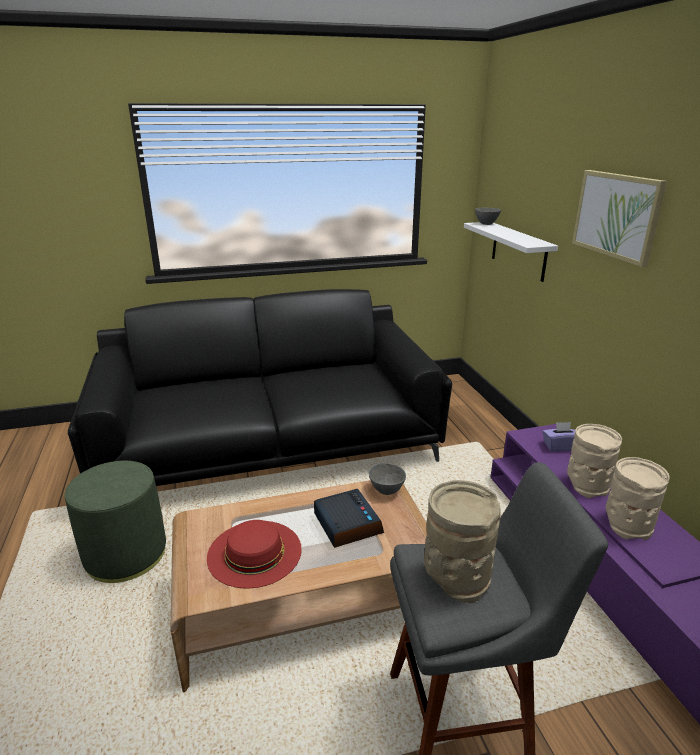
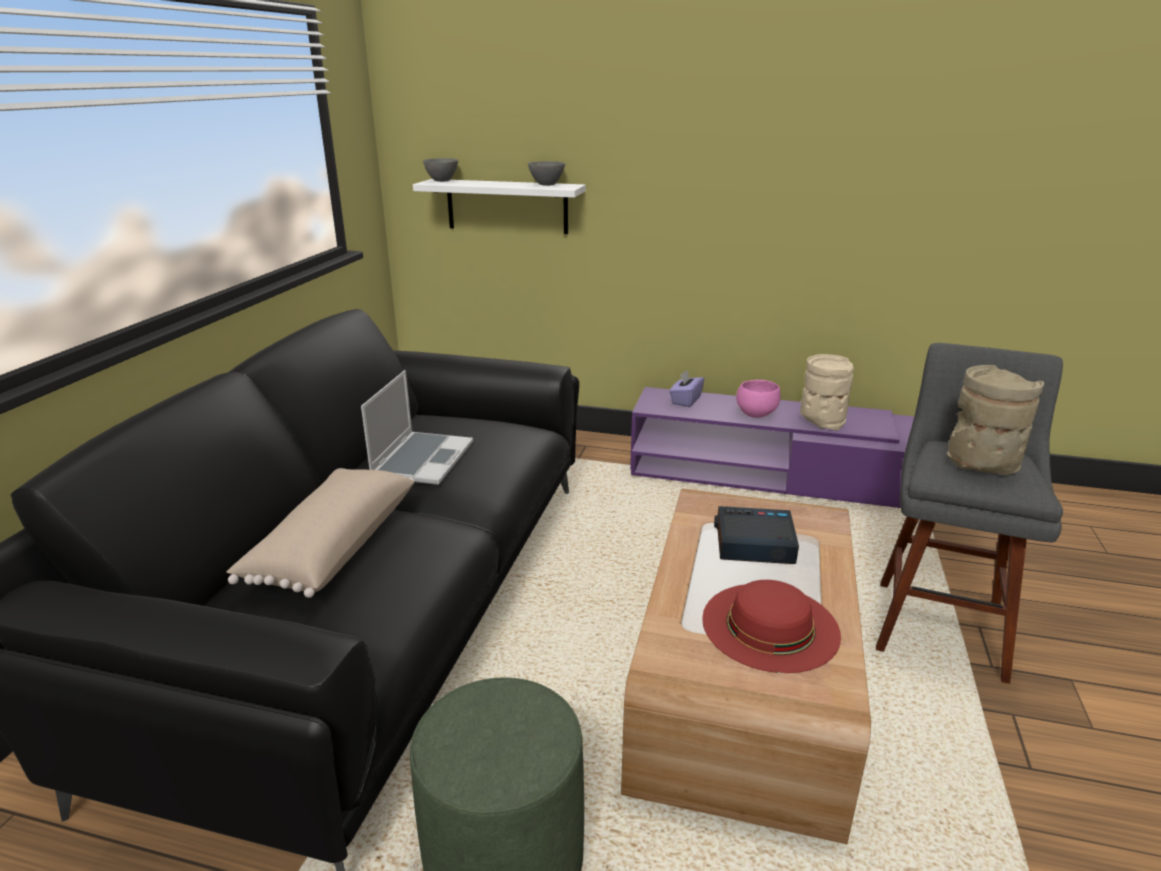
camera: 60 degrees left, 0 degrees up
(213, 391) = (331, 547): none -> beige pillow
(311, 381) = (422, 459): none -> laptop
(386, 491) = (707, 501): grey bowl -> grey bowl (546, 185)
(586, 485) = (755, 414): beige vase -> pink bowl
(617, 215) = (676, 133): picture -> none

